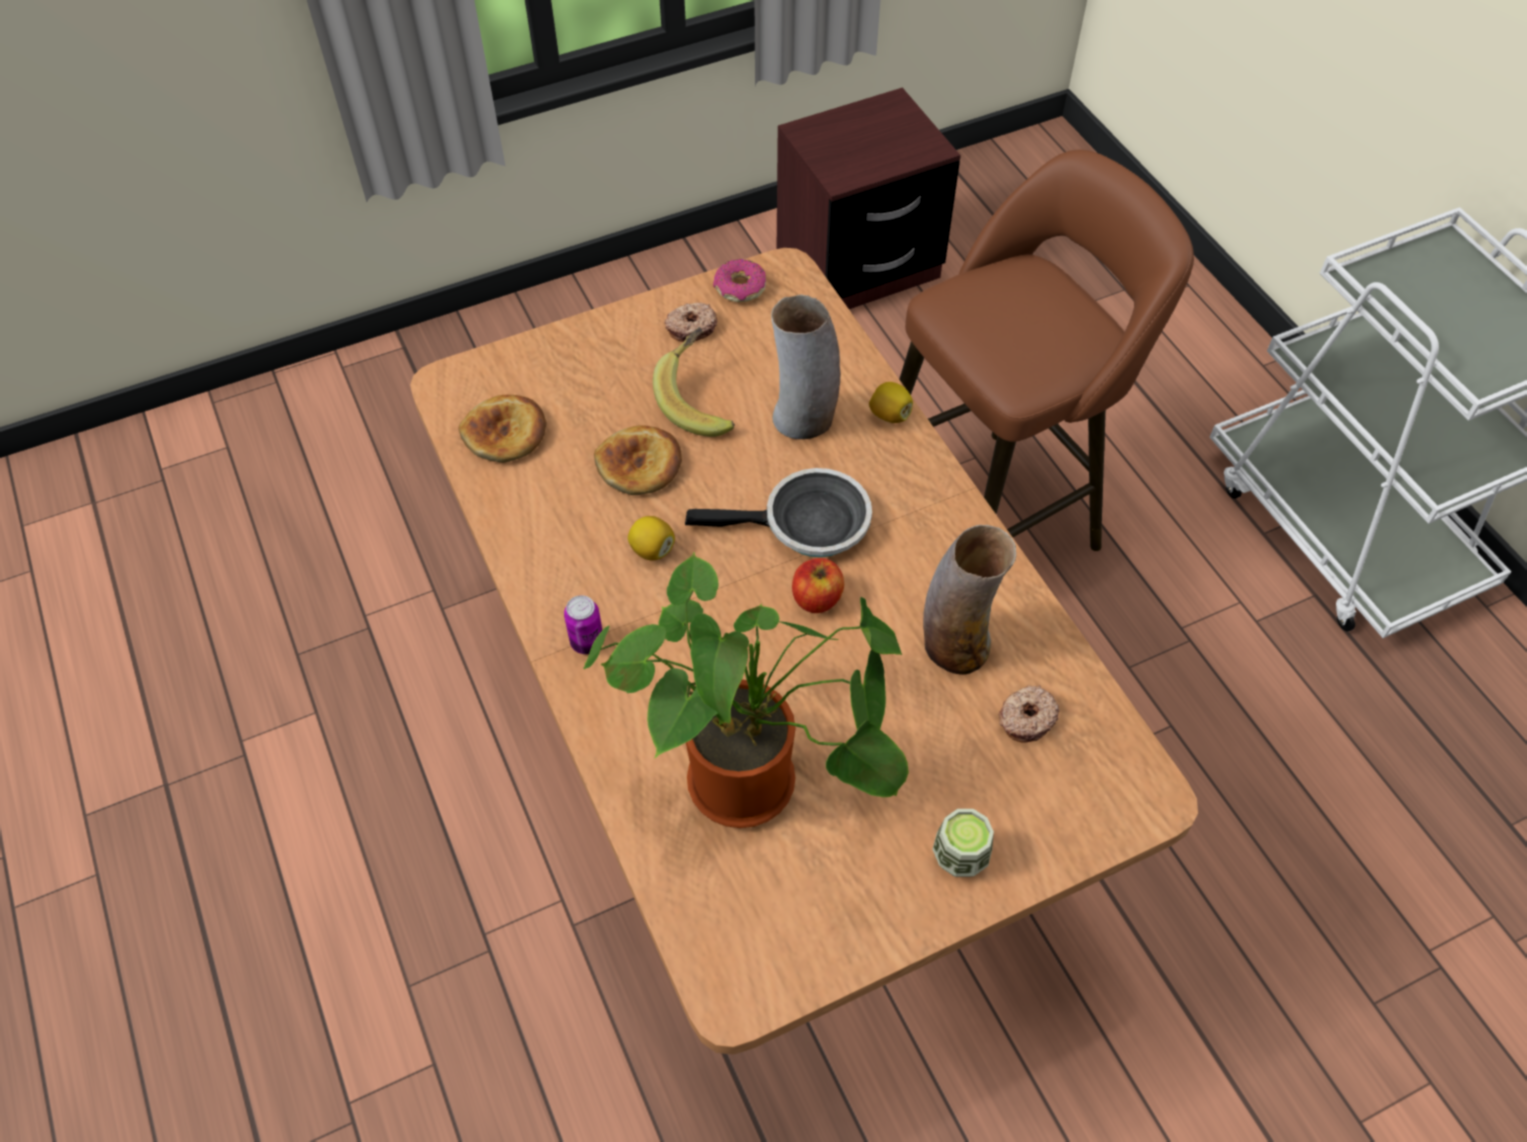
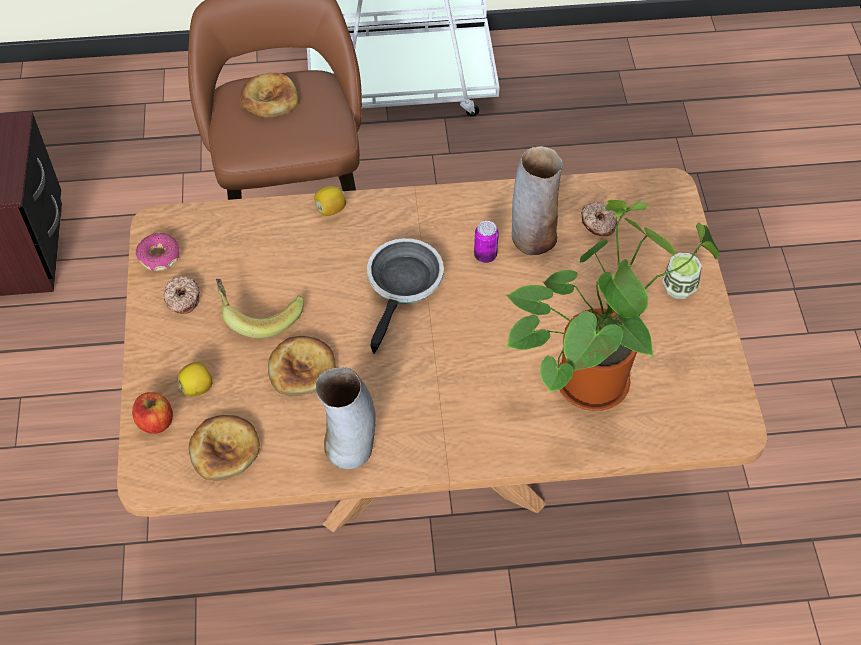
camera: 70 degrees left, 0 degrees up
(587, 642) = (447, 442): can -> can (485, 255)
(652, 550) = (384, 381): lemon -> lemon (197, 387)
(804, 419) = (309, 258): vase -> vase (350, 446)
(816, 598) = (467, 299): apple -> apple (155, 422)
(1039, 302) = (269, 99): none -> bread

